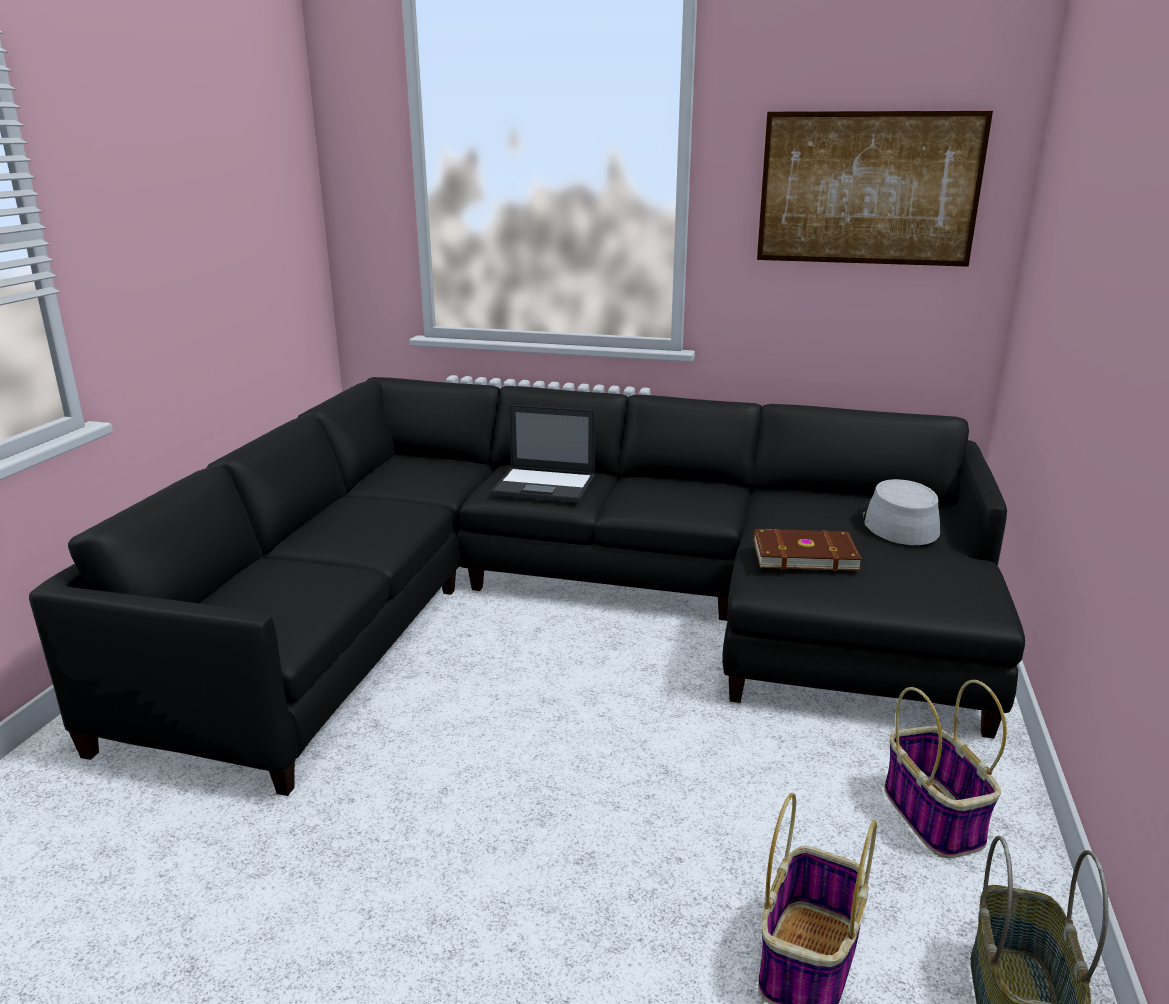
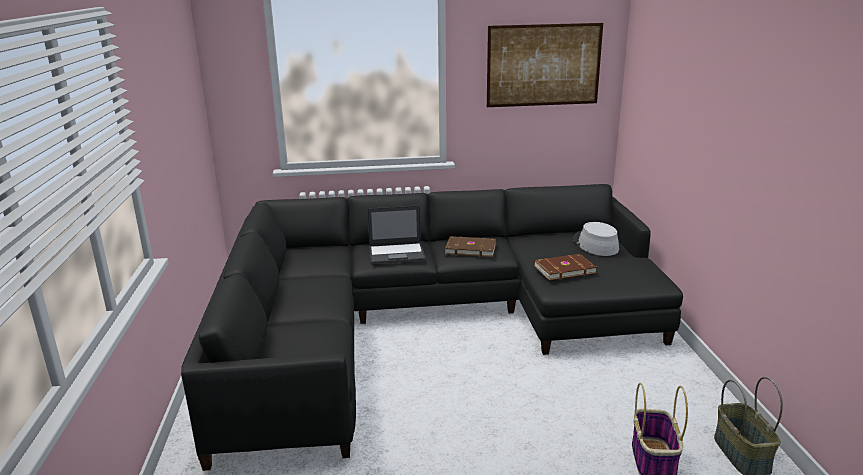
camera: 20 degrees left, 0 degrees up
(669, 495) = (470, 248): none -> brown book
(934, 817) = (667, 386): basket -> none

